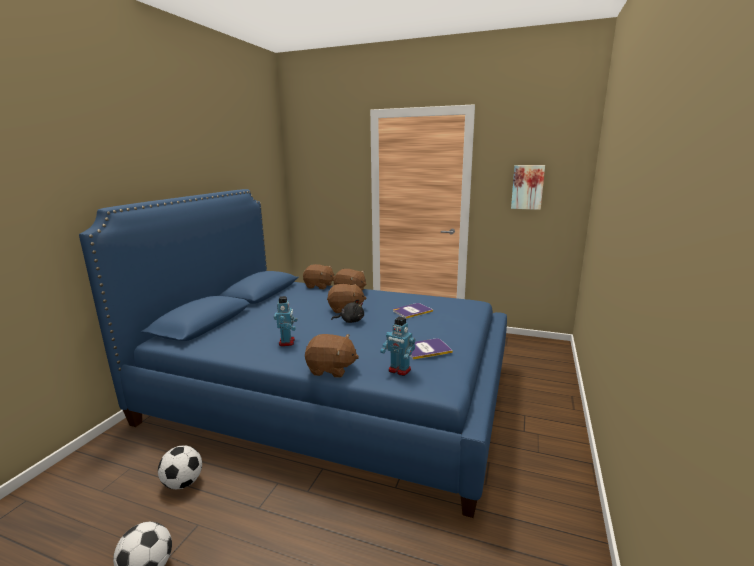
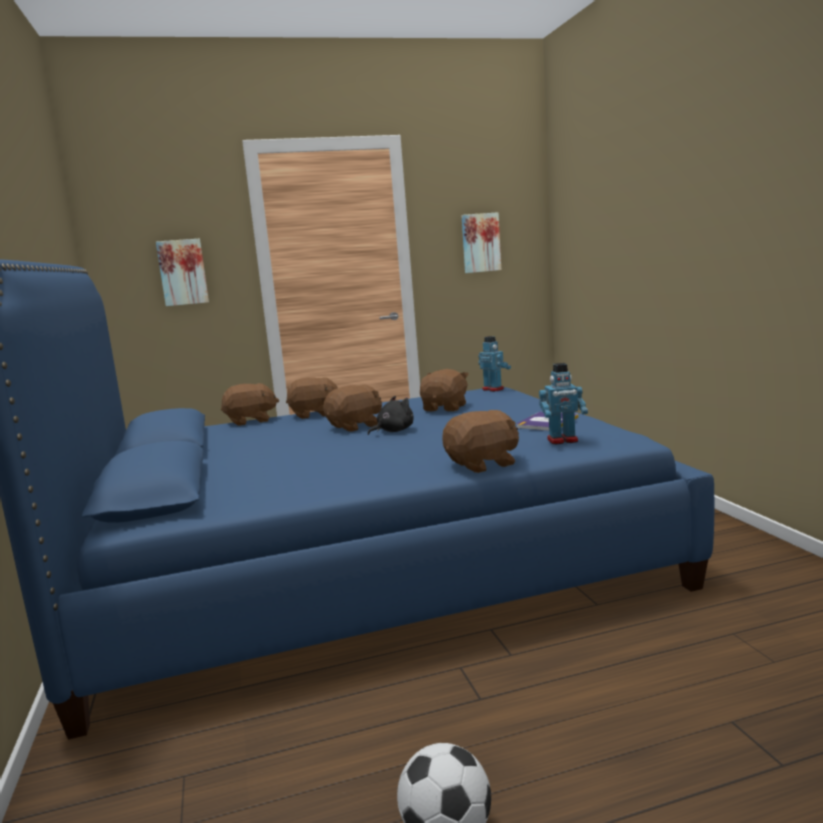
camera: 35 degrees left, 5 degrees down
(183, 483) = (321, 738): football -> none
(287, 342) = (360, 465): toy robot -> toy robot (493, 389)
(331, 188) = (183, 272): none -> picture
(412, 311) = (445, 408): book -> brown plush toy

